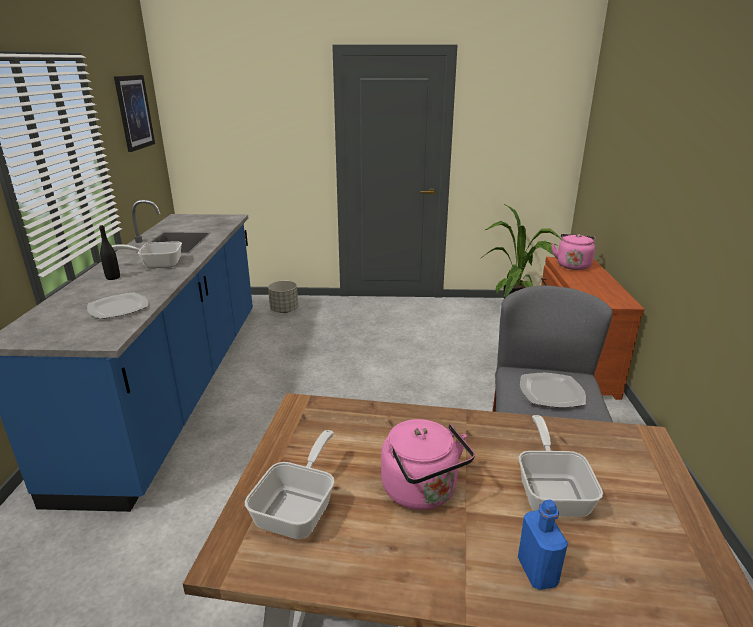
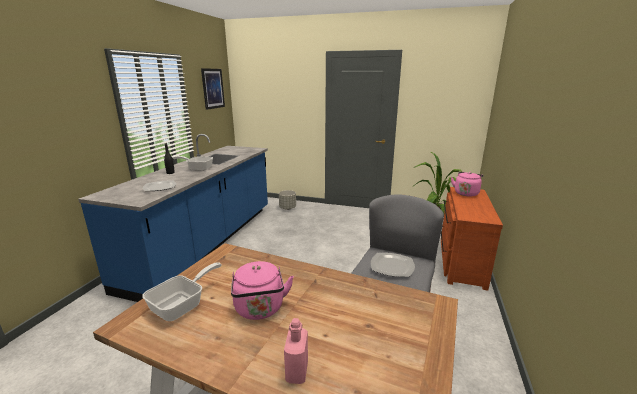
camera: 15 degrees right, 5 degrees down
(537, 571) = (297, 372): blue bottle -> pink bottle
(552, 491) = (344, 325): frying pan -> none

